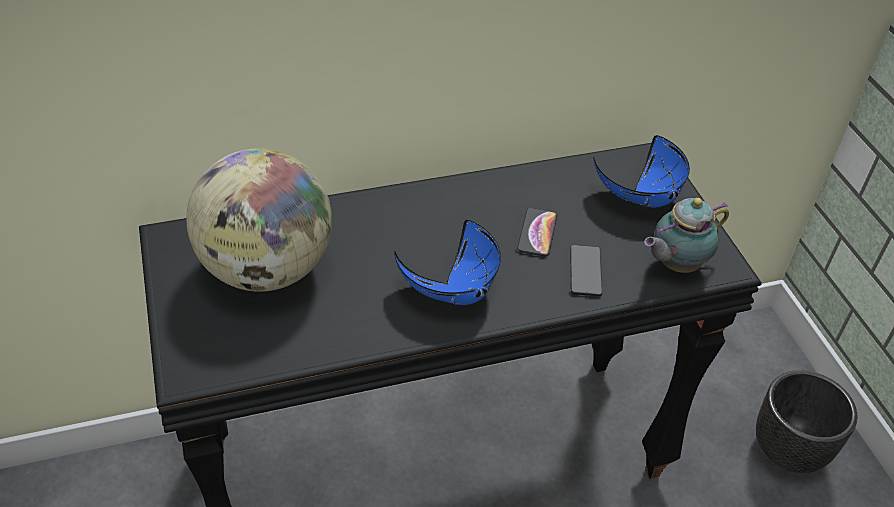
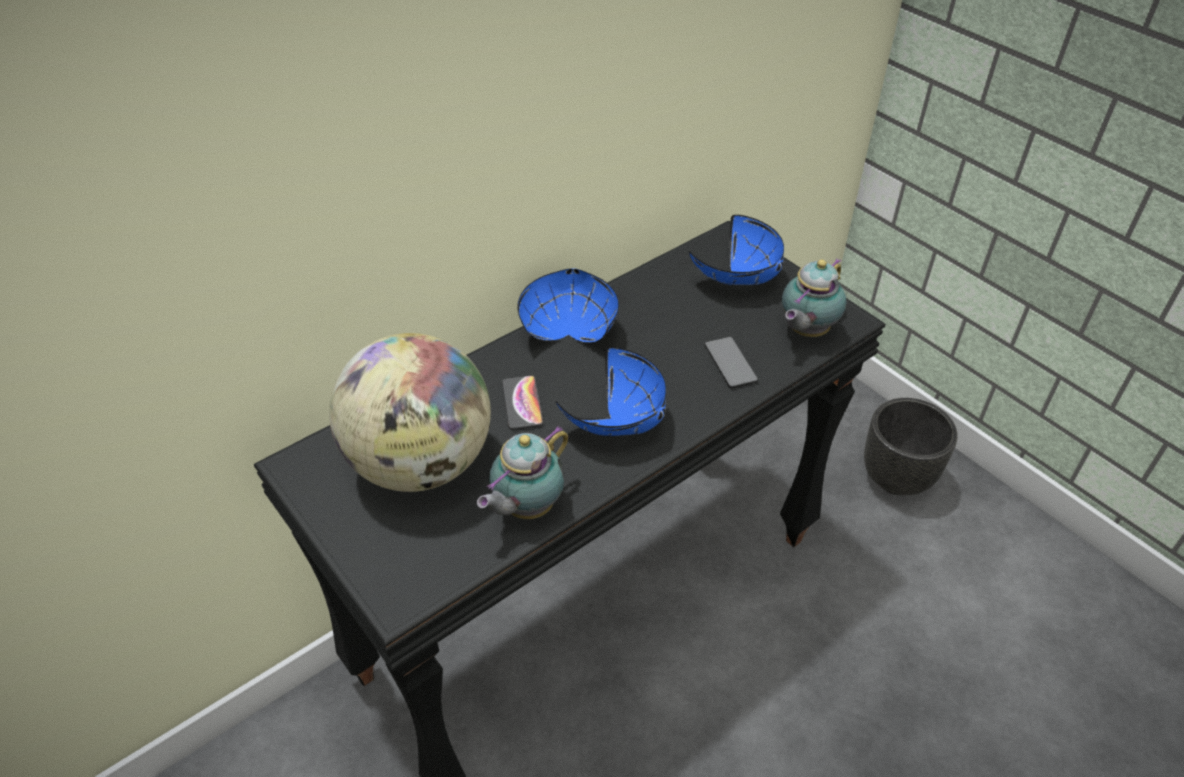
camera: 20 degrees left, 0 degrees up
(331, 336) = (526, 508): none -> teapot
(456, 194) = (568, 328): none -> blue bowl
(537, 233) = (666, 341): phone -> phone (522, 403)

